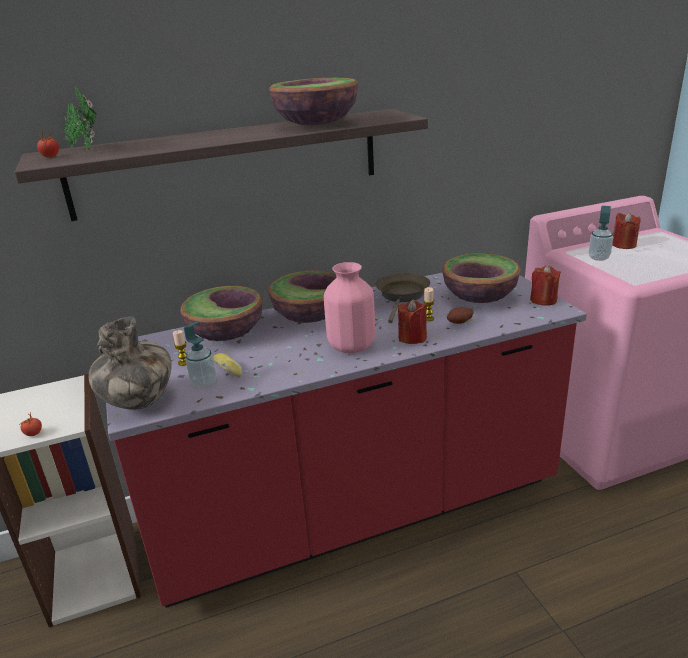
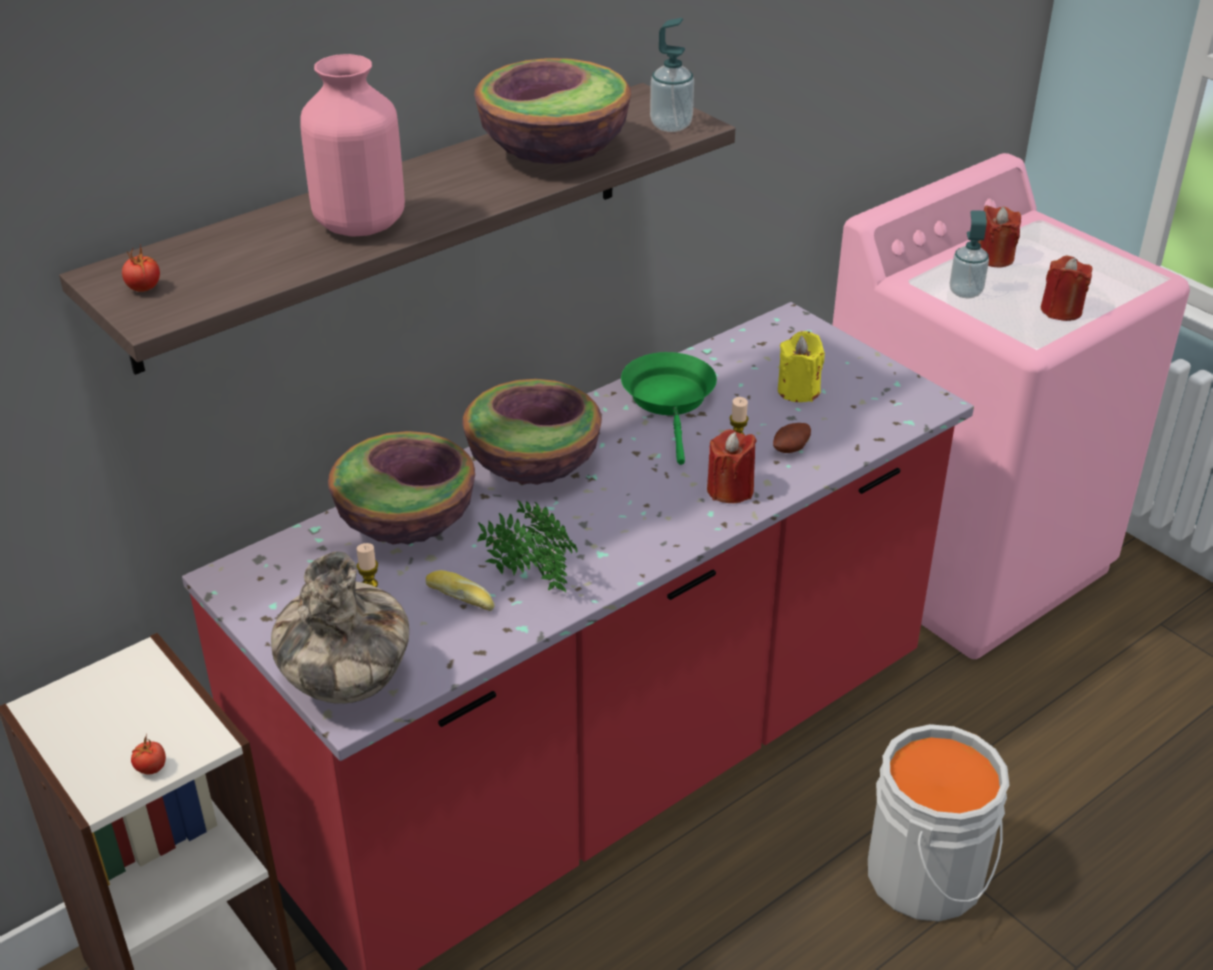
camera: 20 degrees left, 10 degrees up
(85, 150) = (188, 260): potted plant -> potted plant (529, 578)
(204, 382) = (434, 629): soap dispenser -> soap dispenser (671, 125)
(351, 346) = (639, 520): pink vase -> pink vase (358, 224)
(402, 296) = (670, 401): brown frying pan -> green frying pan
(479, 297) = (798, 391): bowl -> yellow candle
(531, 616) = (931, 877): none -> grey bucket
(543, 300) = (901, 385): red candle -> red candle (1061, 310)

